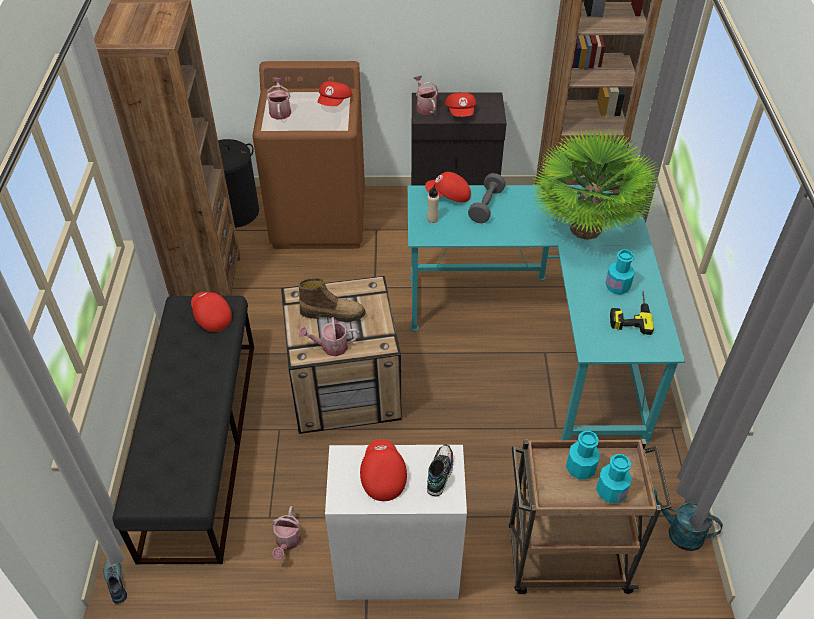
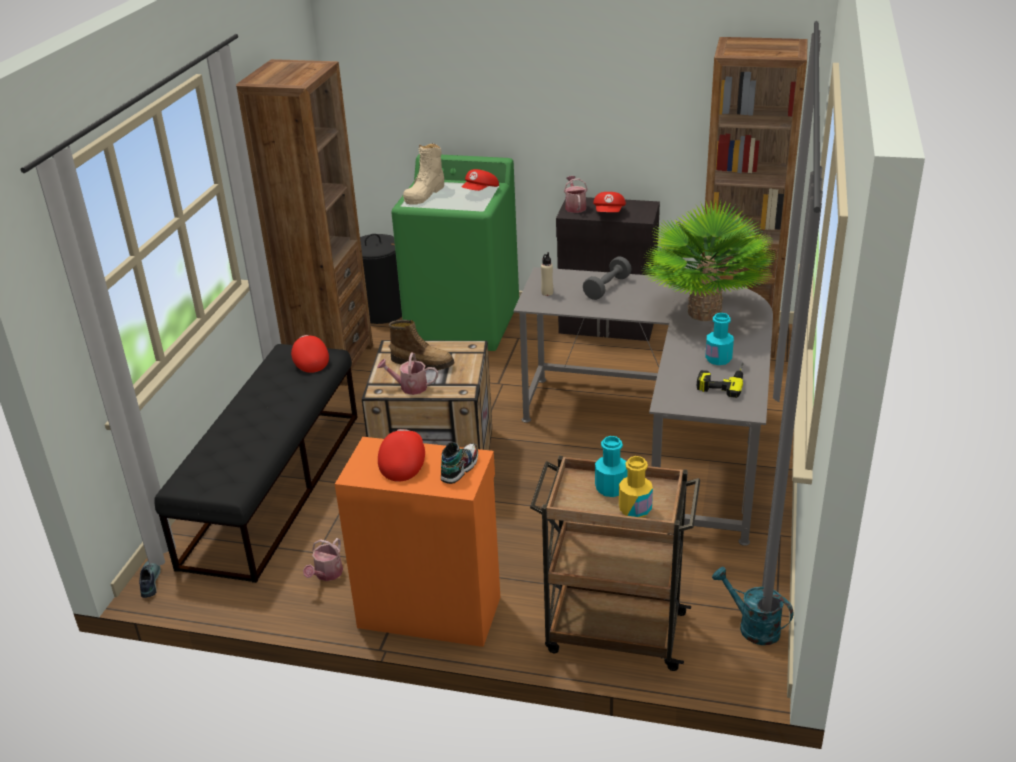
camera: 15 degrees right, 15 degrees down
(280, 111) = (425, 194): watering can -> beige boot
(319, 218) = (464, 324): brown washing machine -> green washing machine
(396, 566) = (429, 610): white cabinet -> orange cabinet
(448, 196) = (572, 277): red cap -> none
(541, 334) = (661, 439): turquoise desk -> grey desk
(611, 491) = (635, 509): turquoise bottle -> yellow bottle

